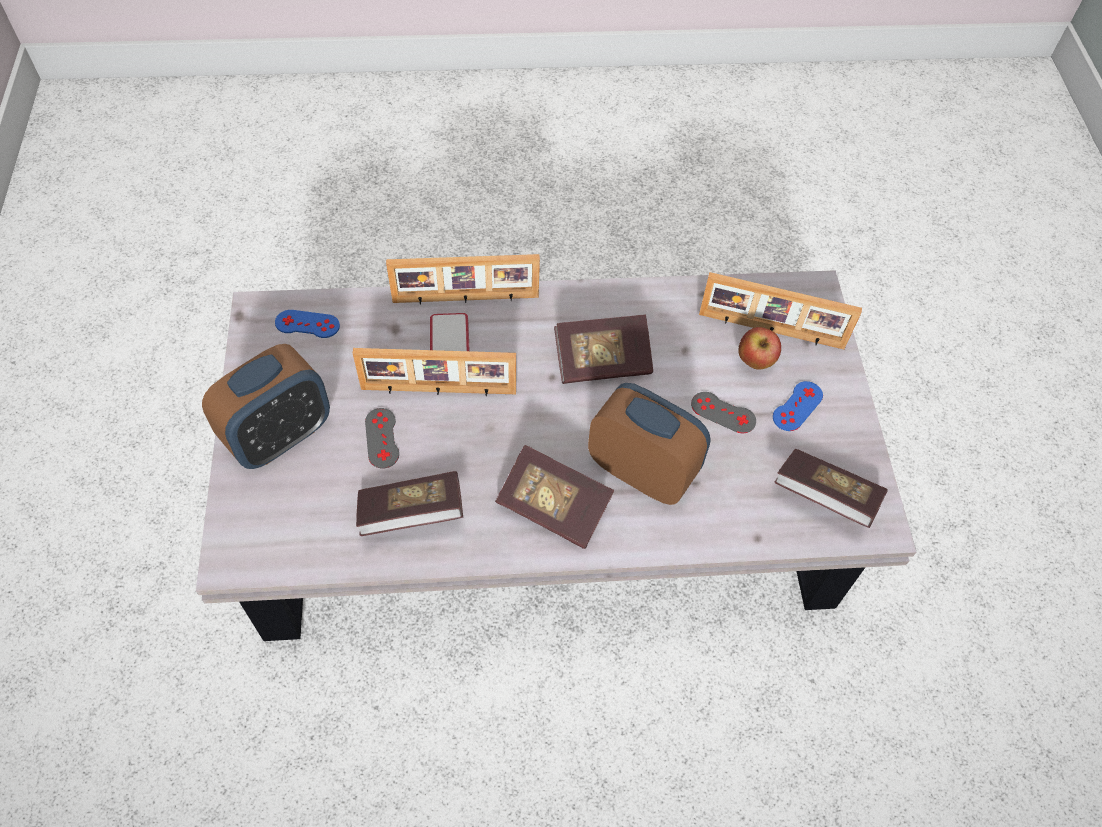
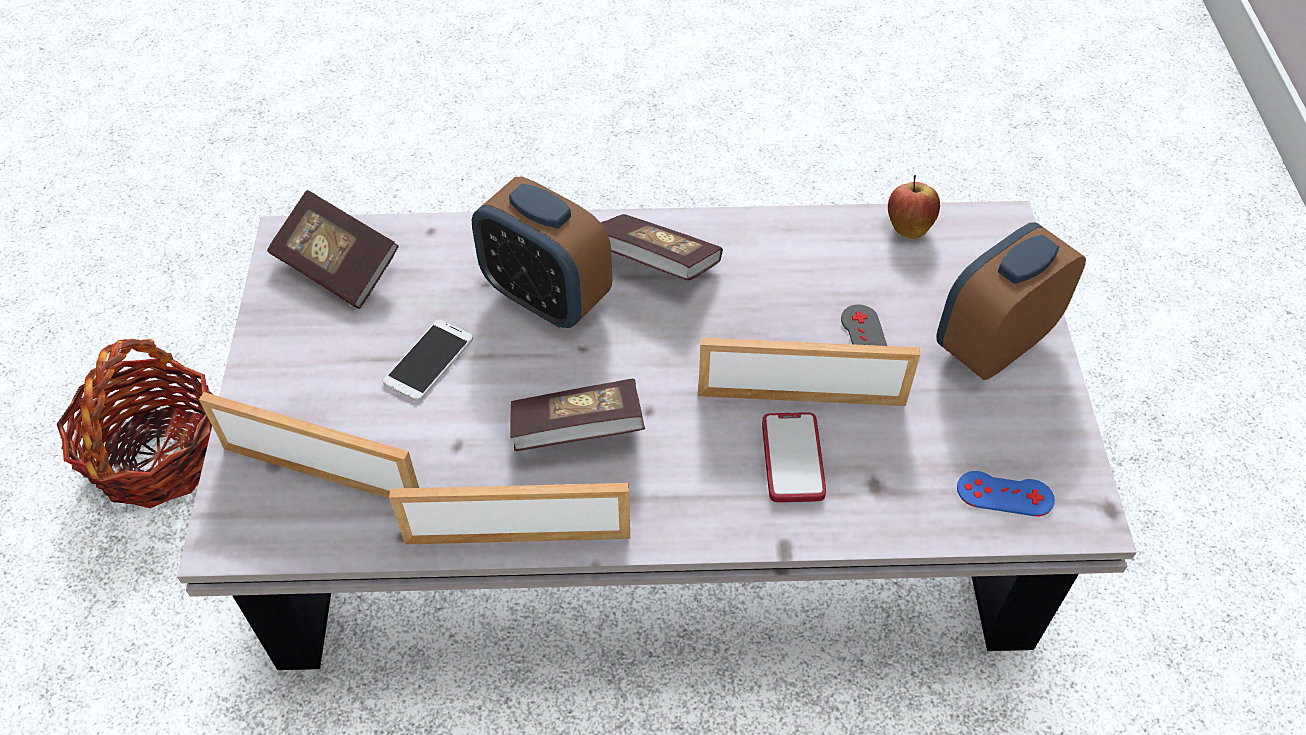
camera: 175 degrees left, 5 degrees down
(411, 513) = (816, 261): book -> none
(465, 299) = (775, 530): picture frame -> picture frame (518, 534)
(723, 413) = (428, 361): grey game controller -> phone
(755, 362) = (363, 426): apple -> apple (908, 227)
(797, 406) = (328, 367): blue game controller -> none
(945, 550) = (158, 454): none -> basket

